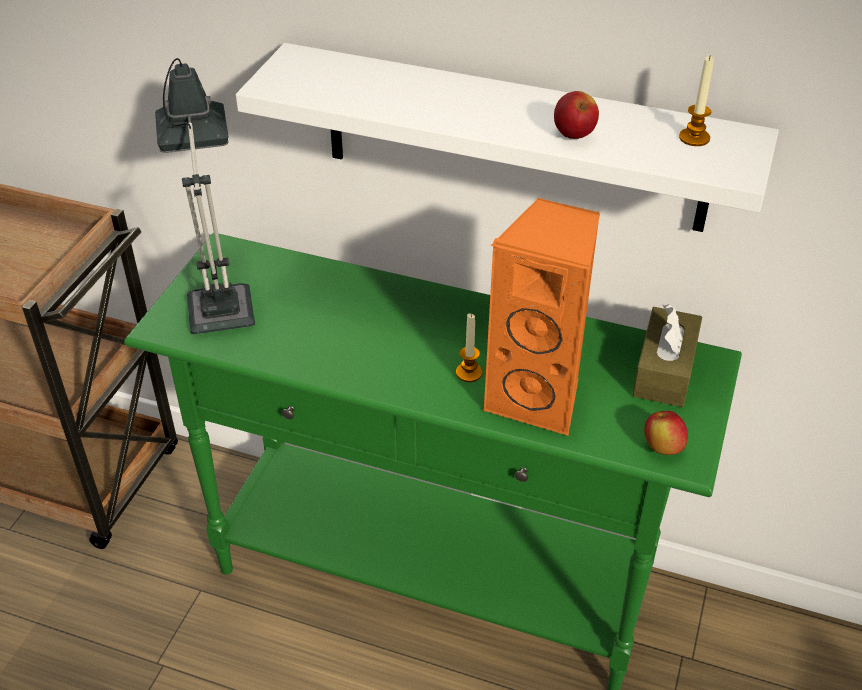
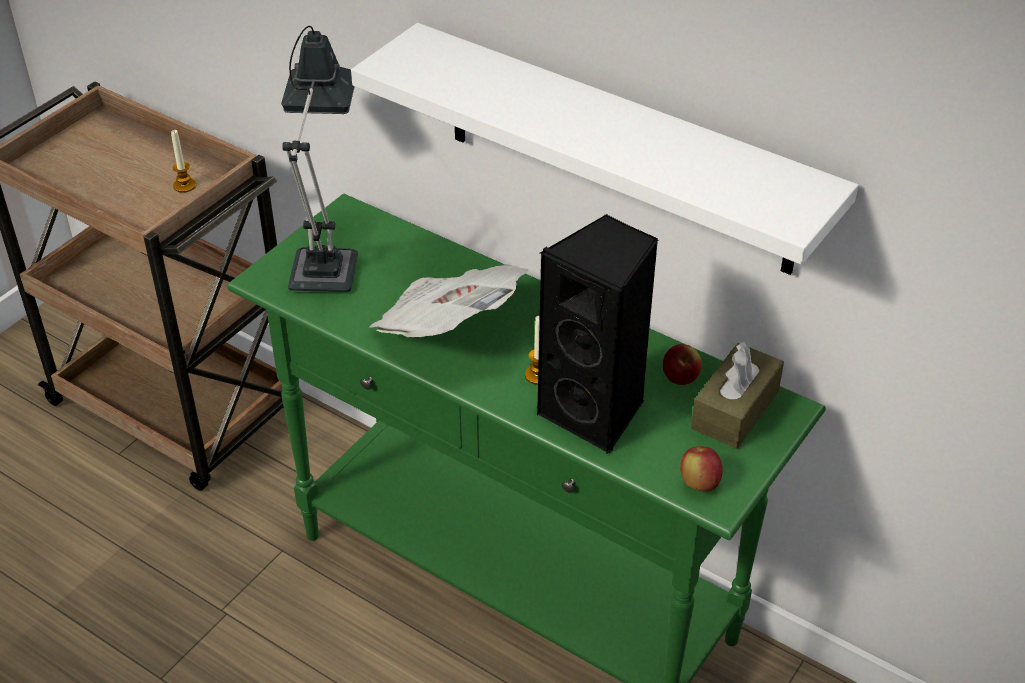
camera: 15 degrees right, 0 degrees up
(365, 345) = (448, 329): none -> newspaper
(538, 398) = (596, 412): orange speaker -> black speaker
(574, 135) = (649, 159): apple -> apple (680, 379)
(694, 138) = (766, 180): candle -> candle (184, 185)

